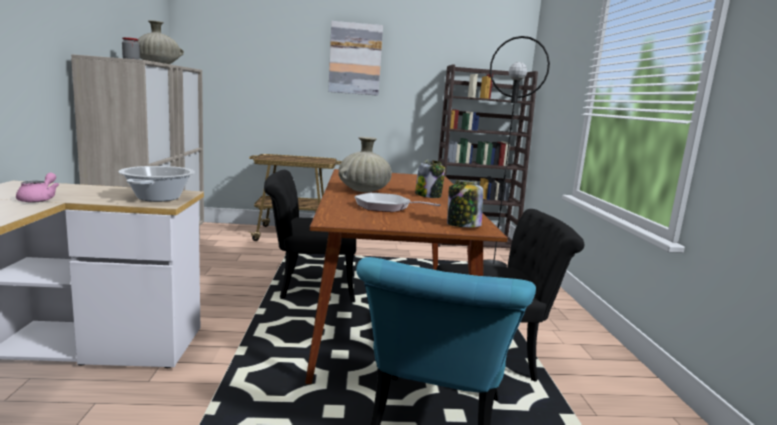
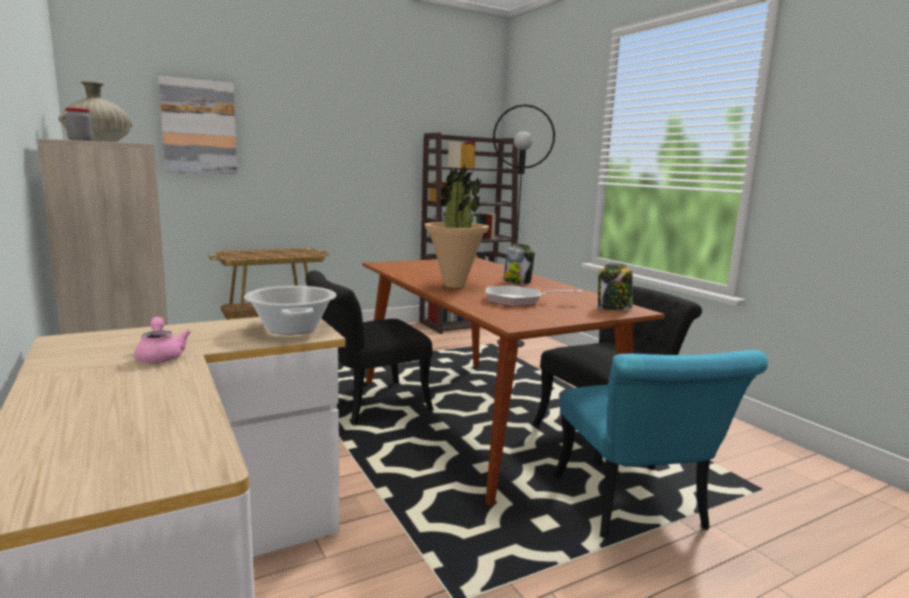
camera: 25 degrees left, 0 degrees up
(355, 59) = (322, 126): picture -> picture (199, 127)
(363, 190) = (454, 285): beige vase -> potted plant

